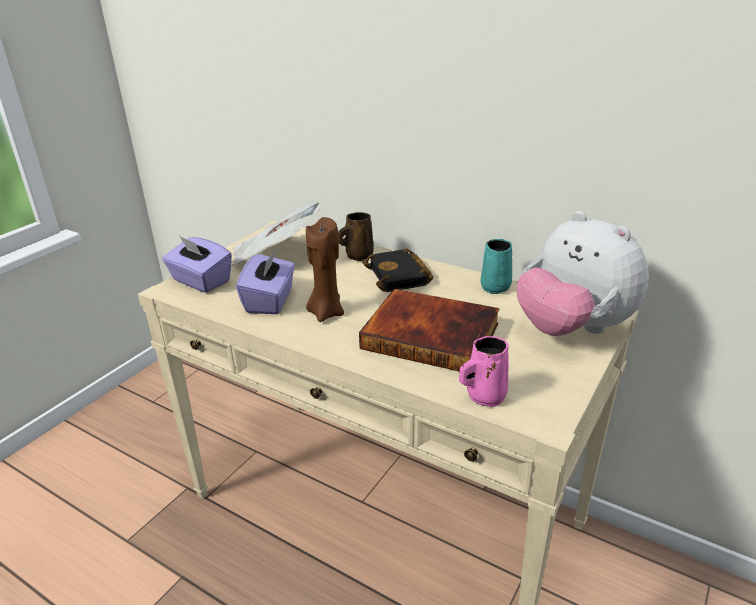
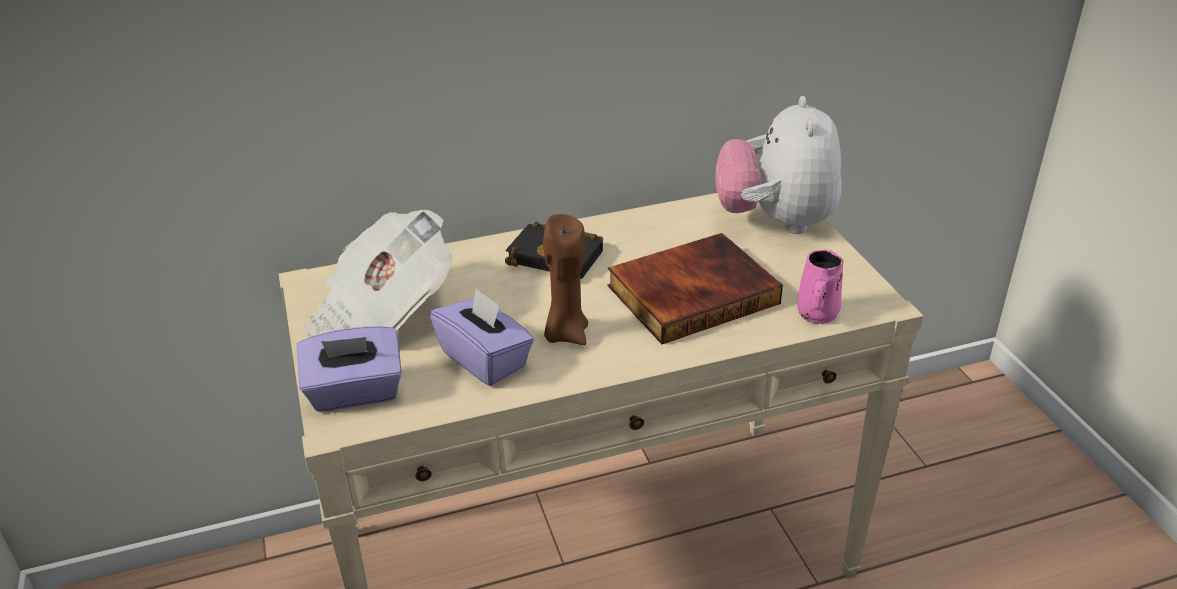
camera: 50 degrees left, 5 degrees up
(358, 256) = (474, 260): brown mug -> none
(496, 286) = (658, 217): turquoise mug -> none
(572, 329) = (776, 221): plush toy -> plush toy turned 90 degrees clockwise

